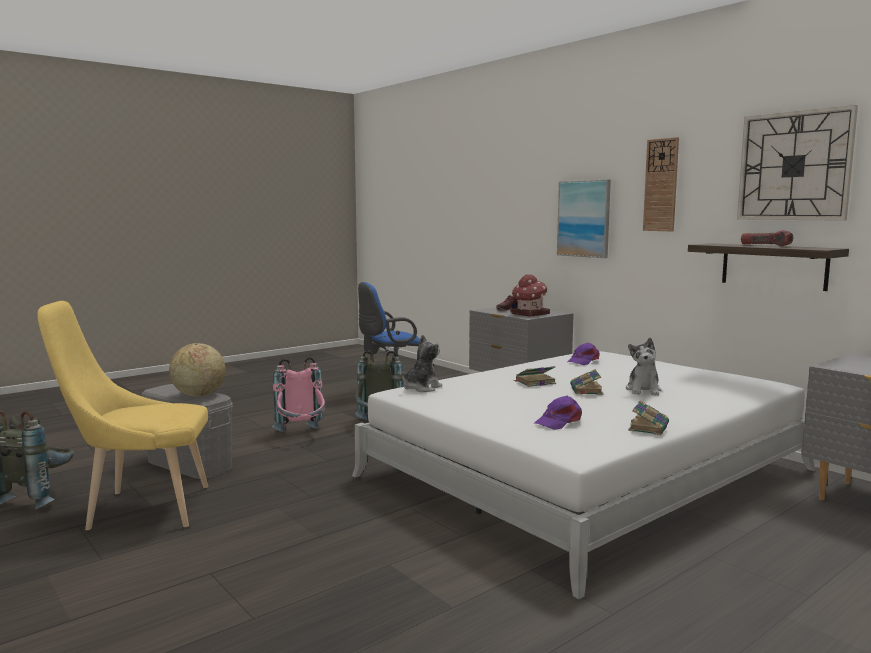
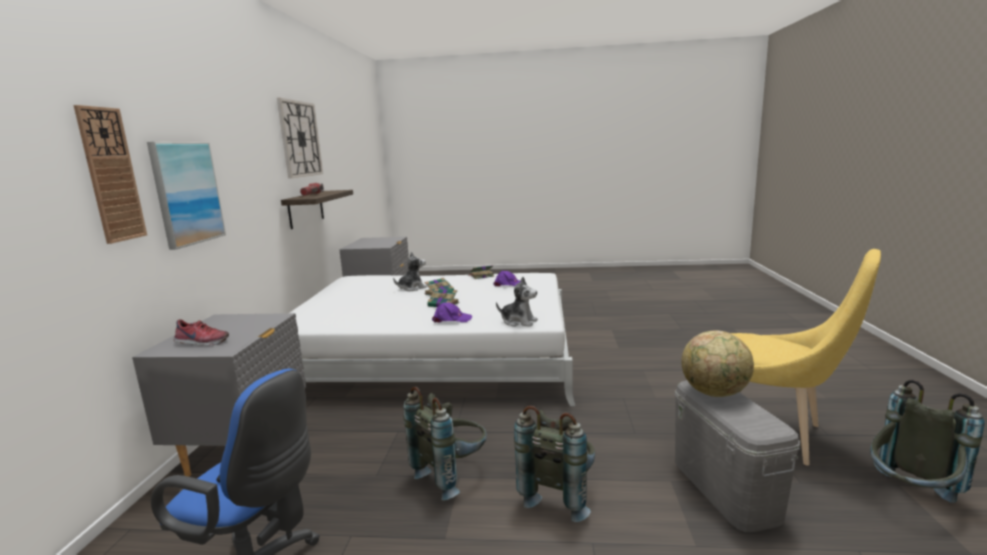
camera: 135 degrees left, 5 degrees up
(301, 435) = (559, 494): pink backpack -> grey backpack
(421, 388) = (518, 322): plush toy -> plush toy turned 150 degrees counterclockwise
(529, 314) = (245, 323): toy house -> none
(583, 361) = (336, 318): purple cap -> purple cap (451, 319)
(661, 185) = (244, 150): wall clock -> wall clock (111, 175)

